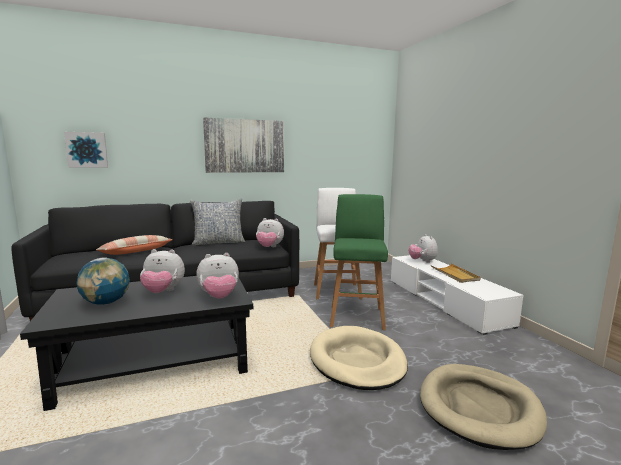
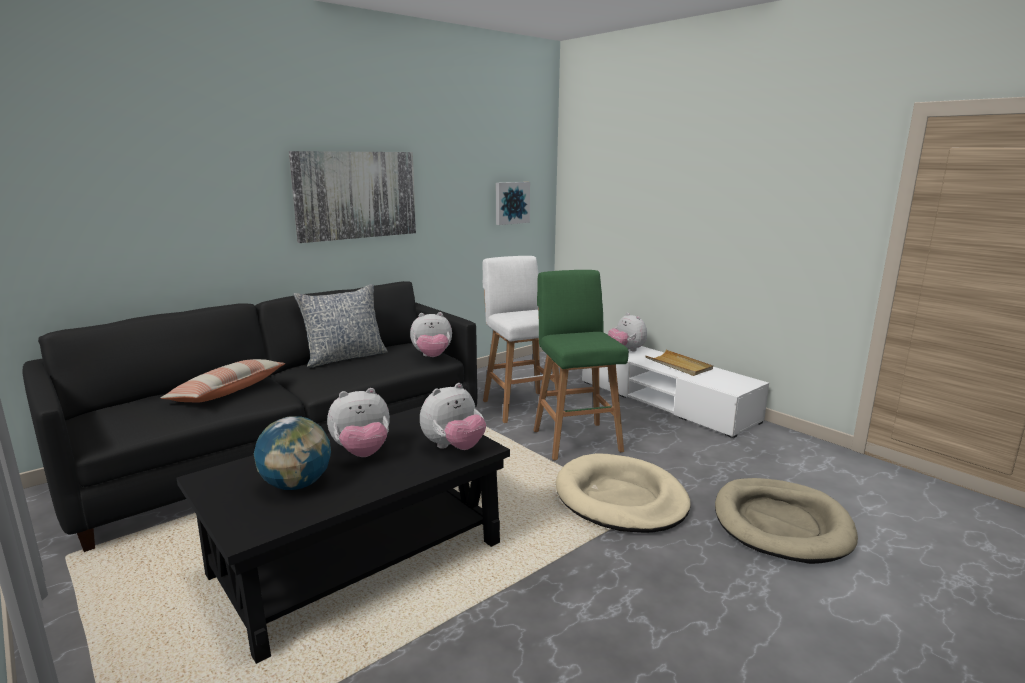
camera: 20 degrees left, 5 degrees up
(87, 150) = (89, 218): picture -> picture (511, 203)

